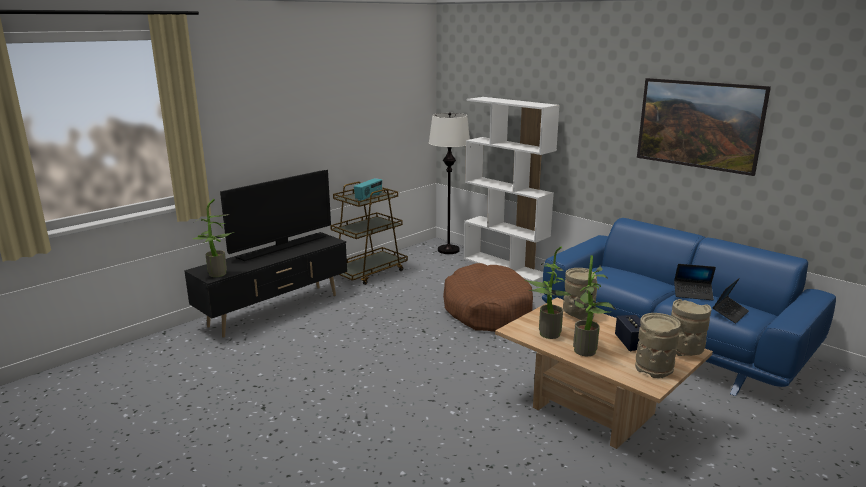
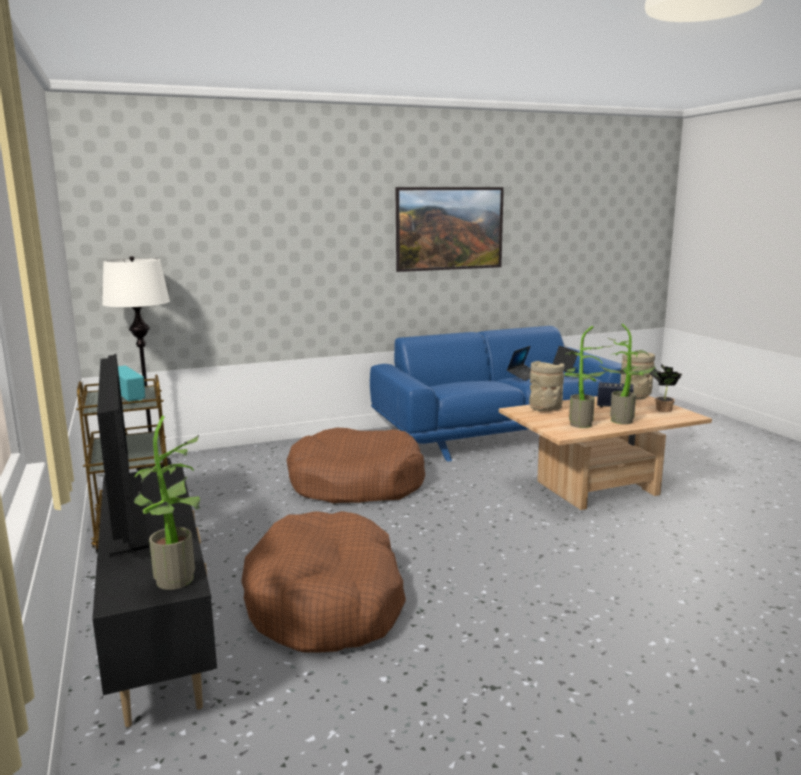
camera: 65 degrees left, 5 degrees down
(324, 341) = (327, 602): none -> brown dog bed
(505, 266) = (255, 450): white bookcase -> none
(654, 368) = (661, 409): beige vase -> potted plant

